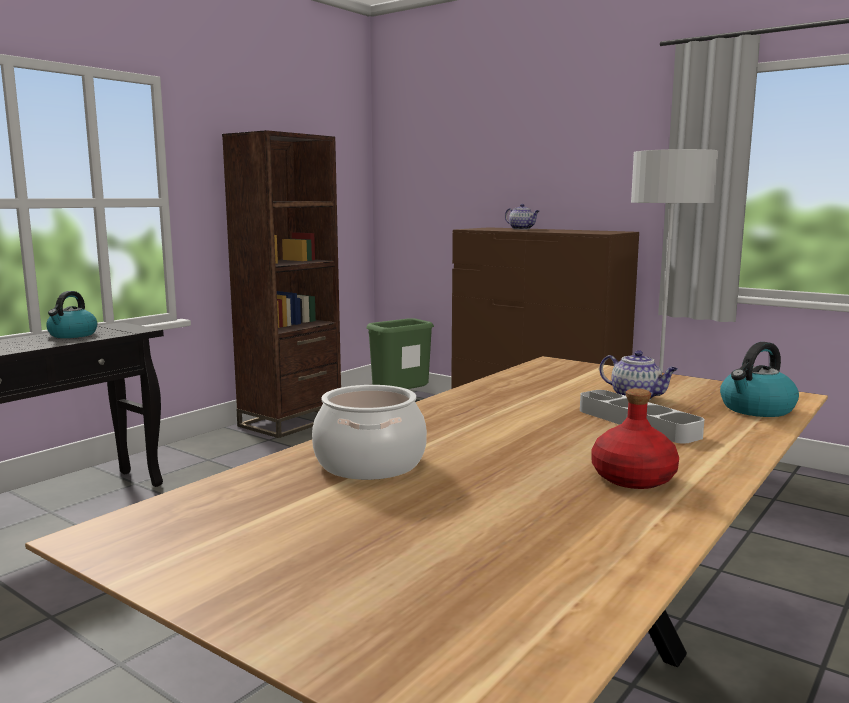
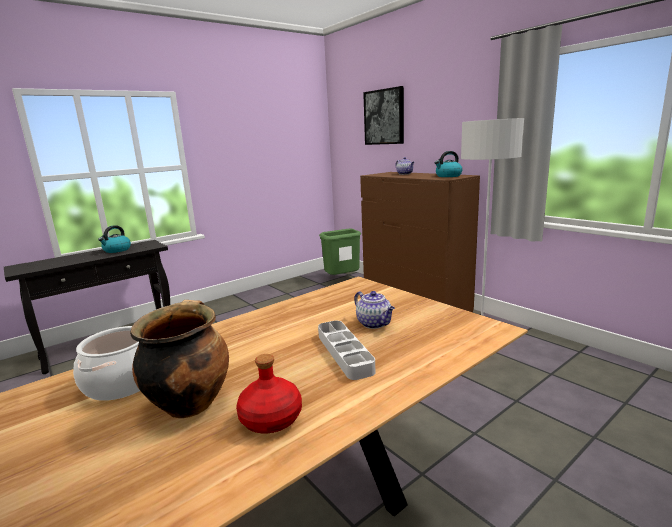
camera: 15 degrees right, 5 degrees up
(291, 421) = (270, 292): brown bookcase -> none
(478, 145) = (384, 117): none -> picture
(503, 474) = (190, 403): none -> cooking pot
(756, 409) = (451, 343): kettle -> kettle (448, 176)

